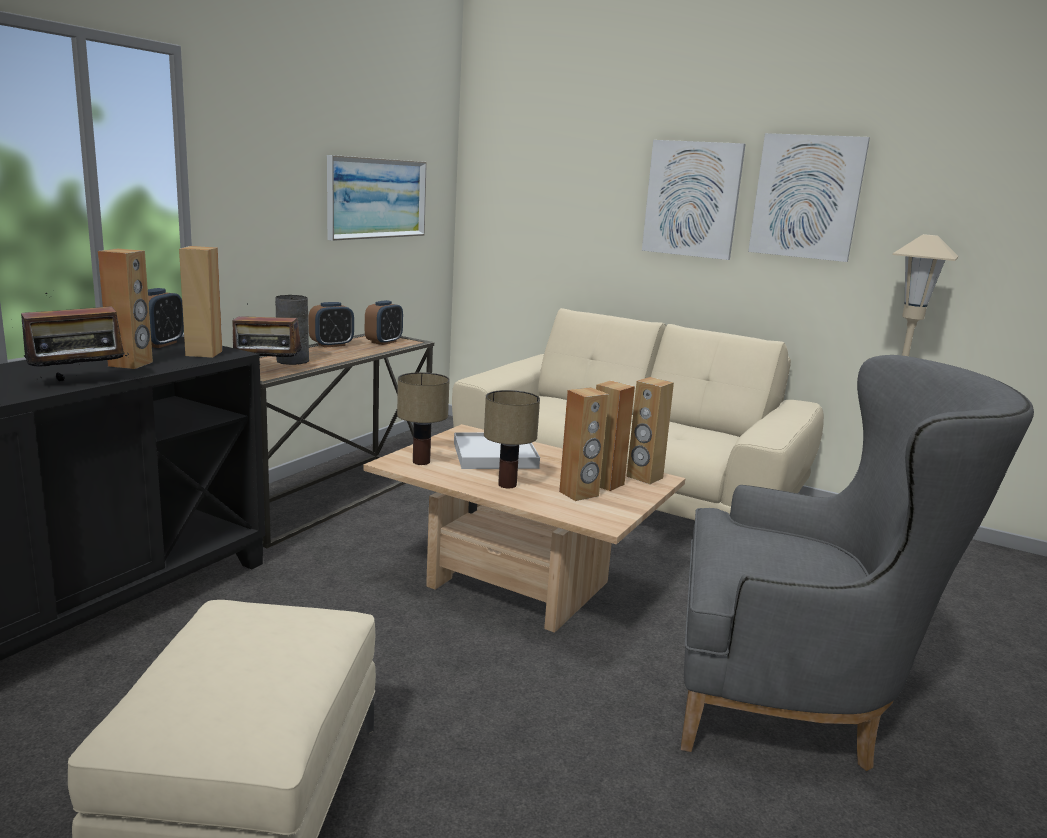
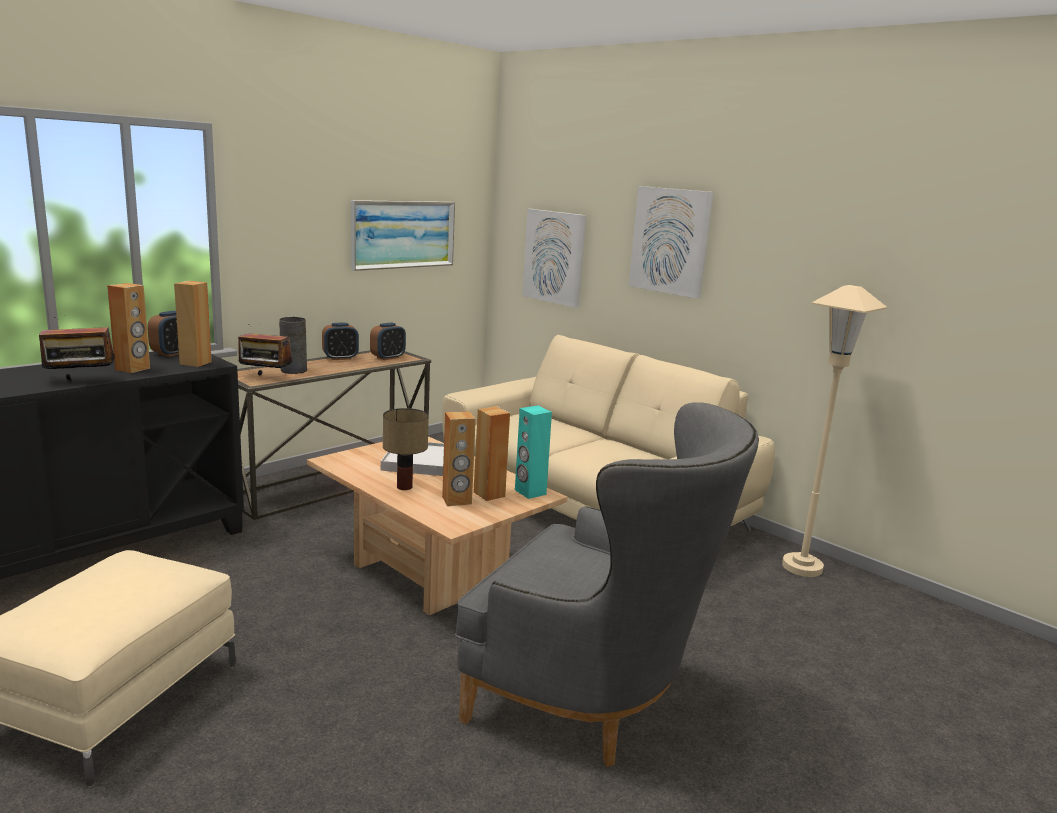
camera: 15 degrees right, 0 degrees up
(420, 462) = (353, 462): table lamp -> none
(644, 477) = (530, 492): brown speaker -> turquoise speaker
(807, 197) = (764, 243): picture -> picture (554, 257)

